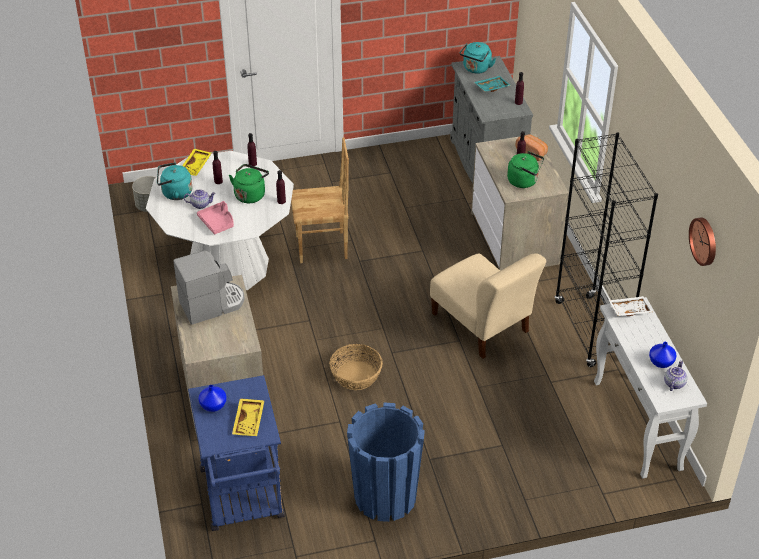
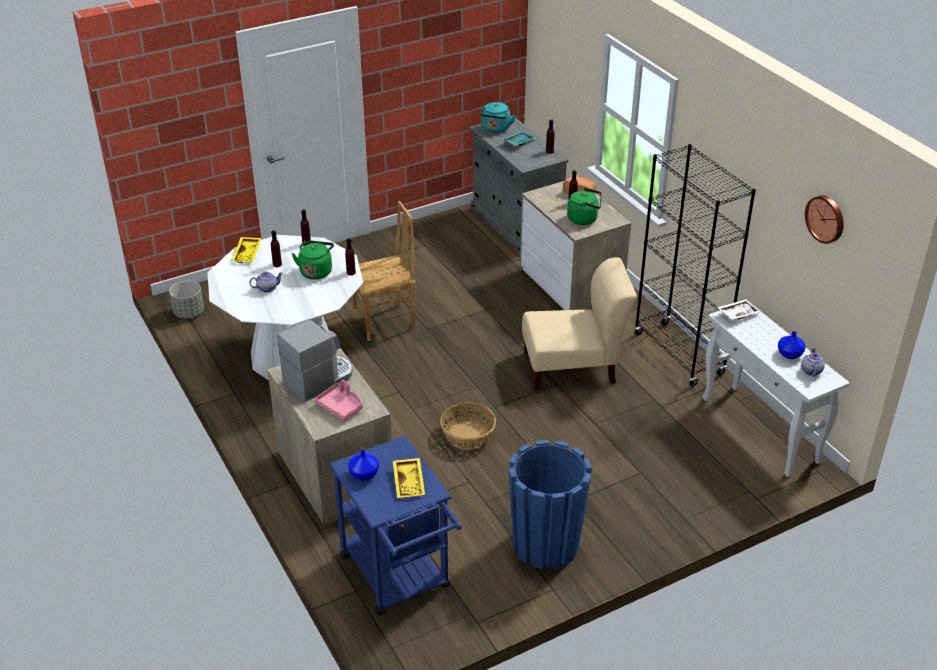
camera: 15 degrees left, 5 degrees down
(175, 193) = (235, 282): turquoise kettle -> none
(217, 222) = (292, 302): pink tray -> pink tray (341, 406)
(482, 326) = (573, 367): beige chair -> beige chair turned 45 degrees counterclockwise

